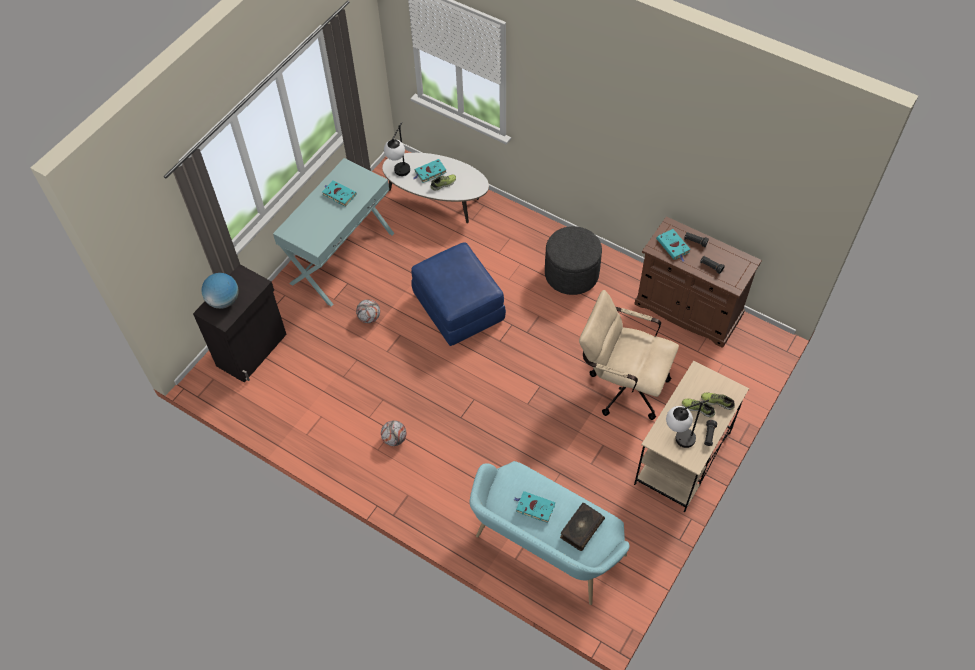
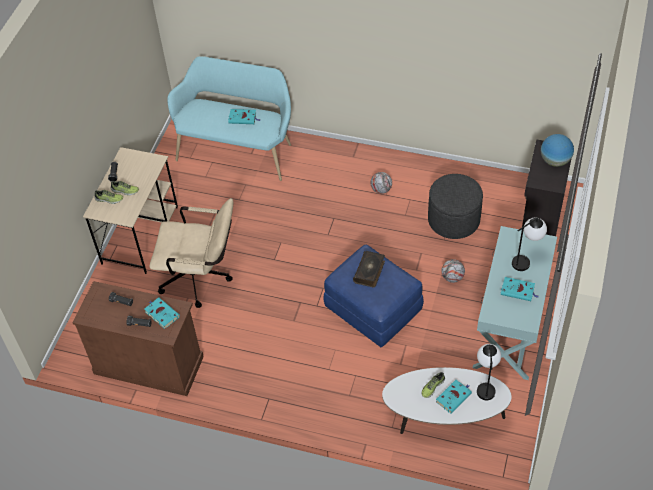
camera: 165 degrees right, 5 degrees down
(571, 274) = (273, 371): grey ottoman -> grey ottoman (453, 220)
(581, 528) = (205, 114): book -> book (369, 272)
(677, 441) = (139, 164): table lamp -> table lamp (526, 260)

